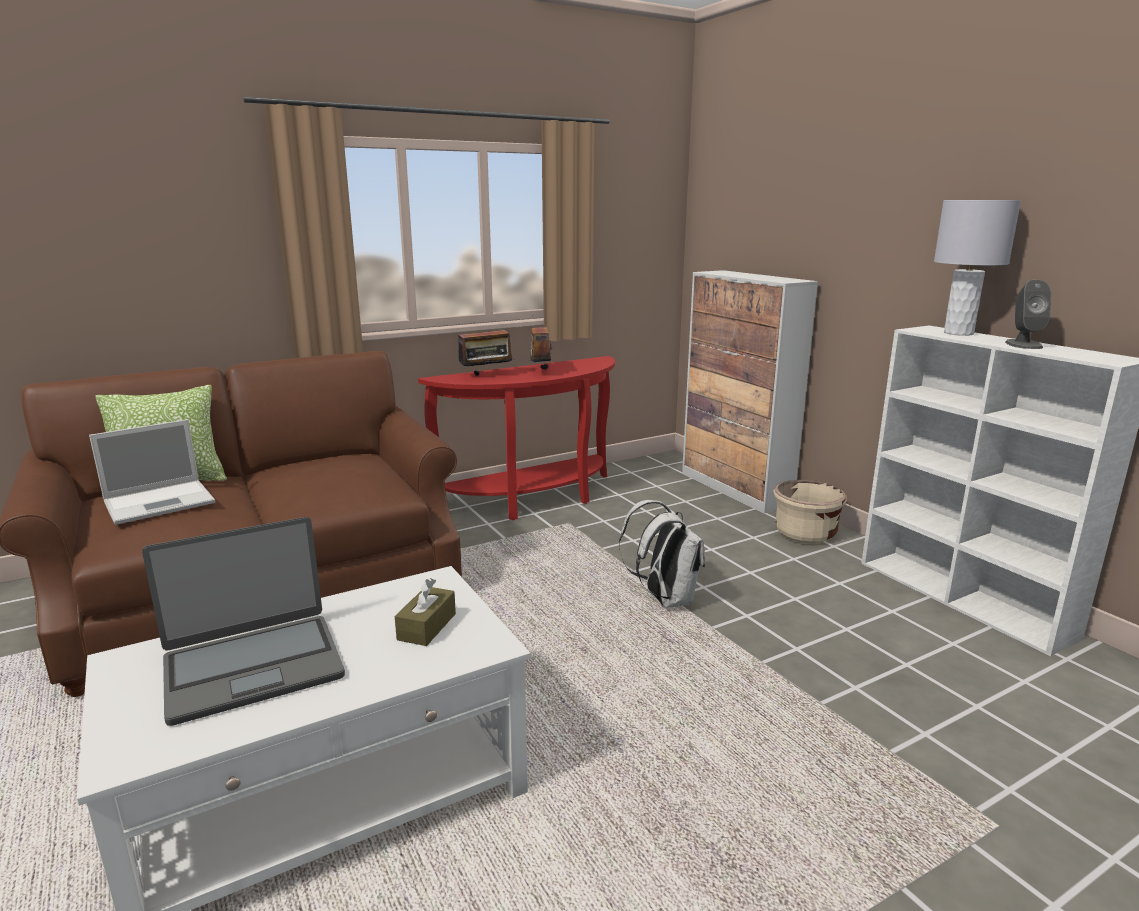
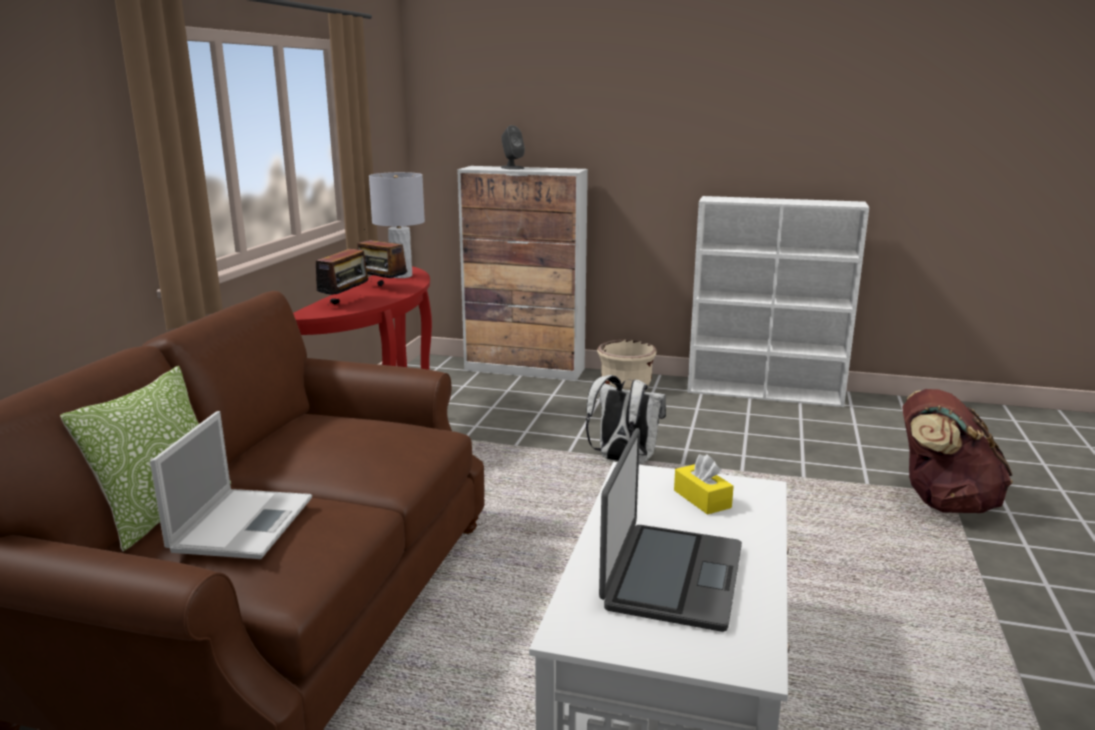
camera: 45 degrees left, 0 degrees up
(427, 627) = (702, 499): brown tissue box -> yellow tissue box
(959, 333) = (738, 199): grey table lamp -> grey table lamp (402, 276)
(961, 830) = (943, 502): none -> brown backpack
(1023, 344) = (791, 201): grey speaker -> grey speaker (512, 168)

